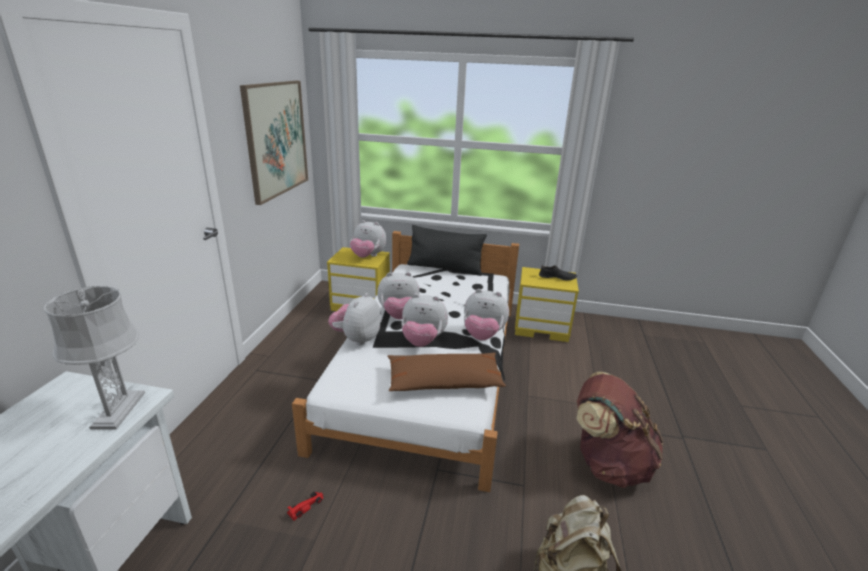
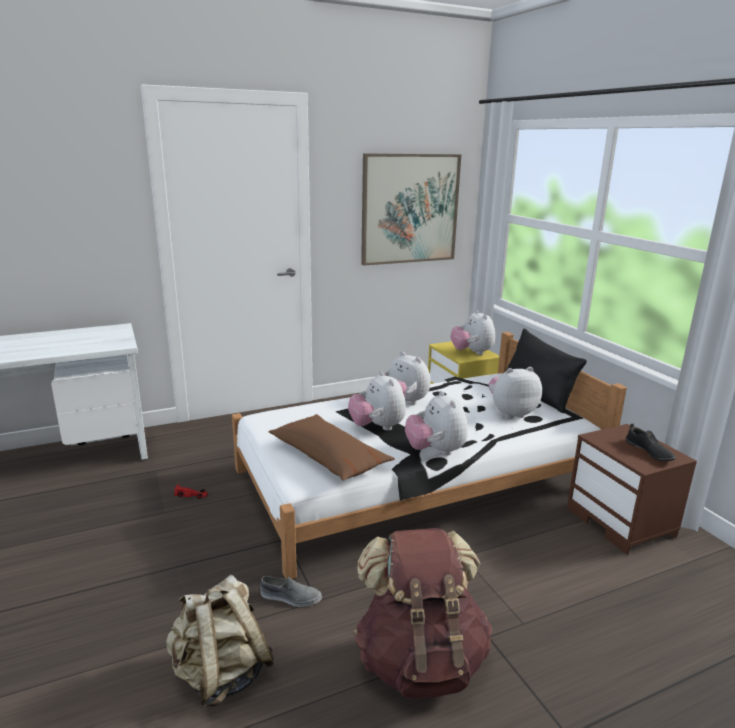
camera: 55 degrees right, 5 degrees down
(119, 409) = (106, 344): grey table lamp -> none
(356, 339) = (338, 401): plush toy -> plush toy (511, 413)
(510, 498) = (290, 597): none -> grey shoe
(542, 327) = (621, 523): yellow nightstand -> brown nightstand

